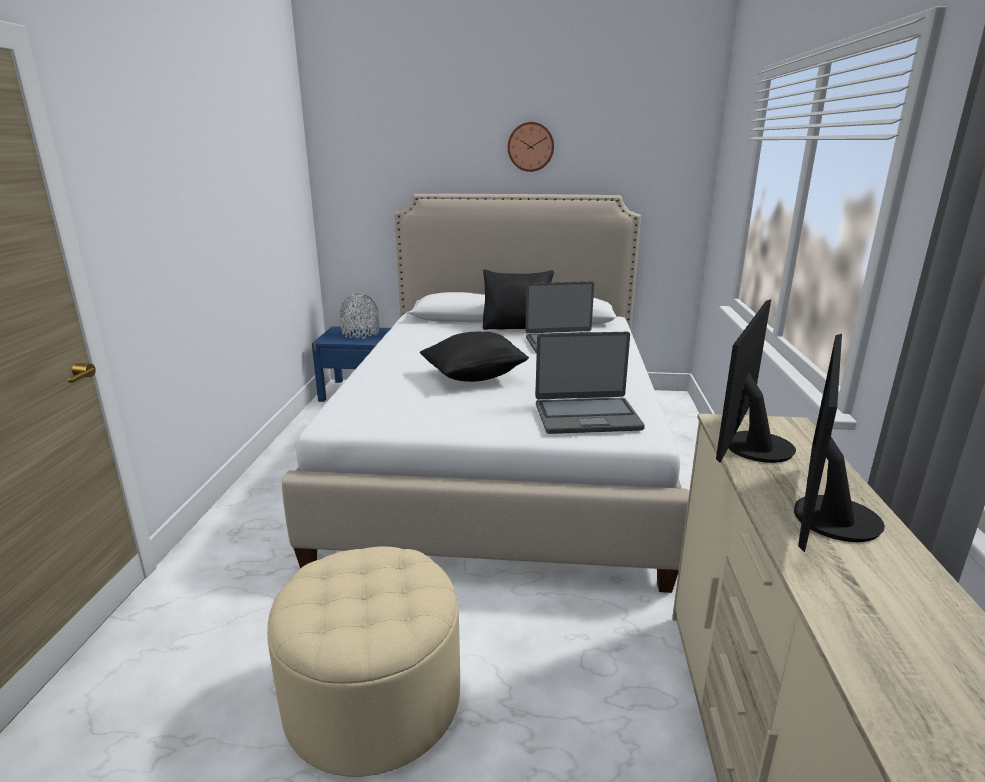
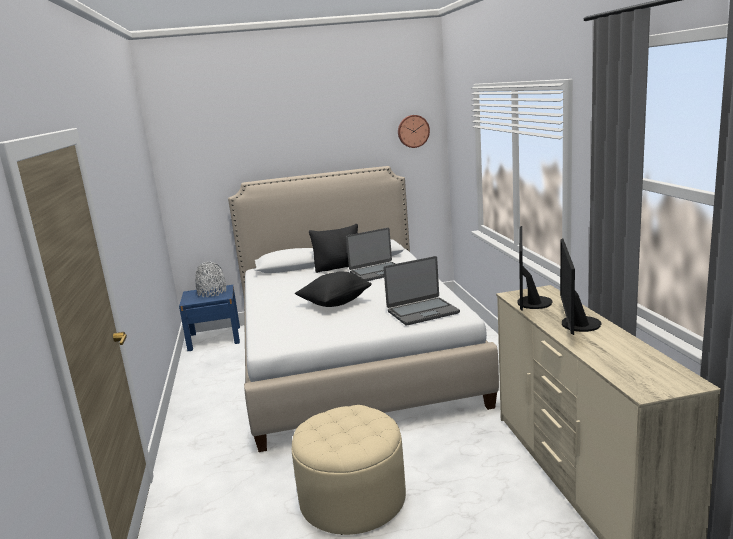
camera: 15 degrees left, 5 degrees down
(530, 147) = (321, 140): wall clock -> wall clock (413, 131)

